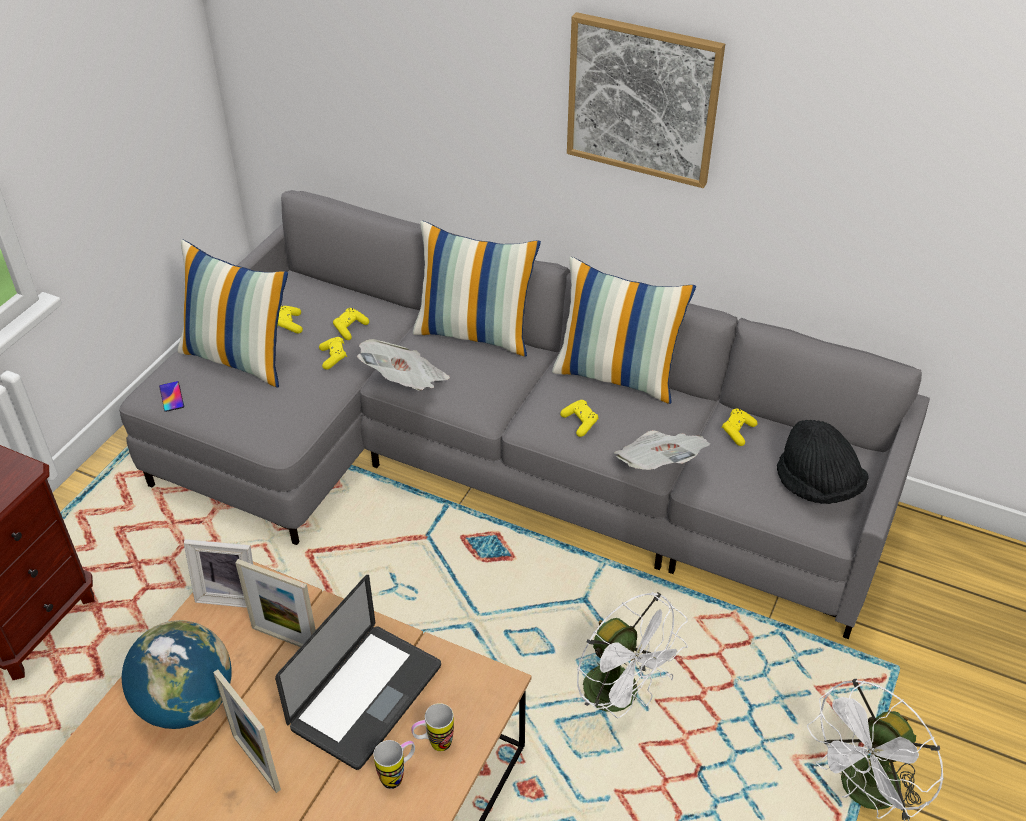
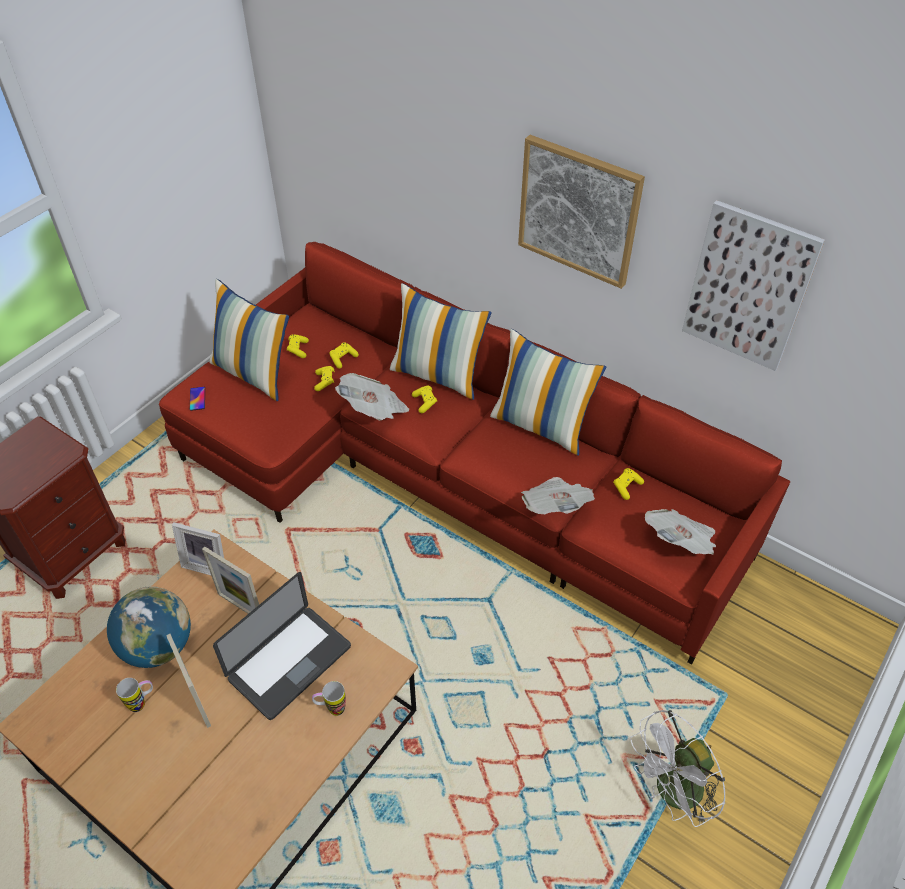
camera: 10 degrees right, 5 degrees up
(398, 775) = (299, 729): mug -> mug (142, 702)
(497, 463) = (447, 476): grey sofa -> red sofa
(580, 423) = (501, 462): yellow game controller -> yellow game controller (425, 402)
(621, 697) = (499, 683): white fan -> none
(817, 486) = (680, 542): black hat -> newspaper
(861, 162) = (748, 287): none -> picture

